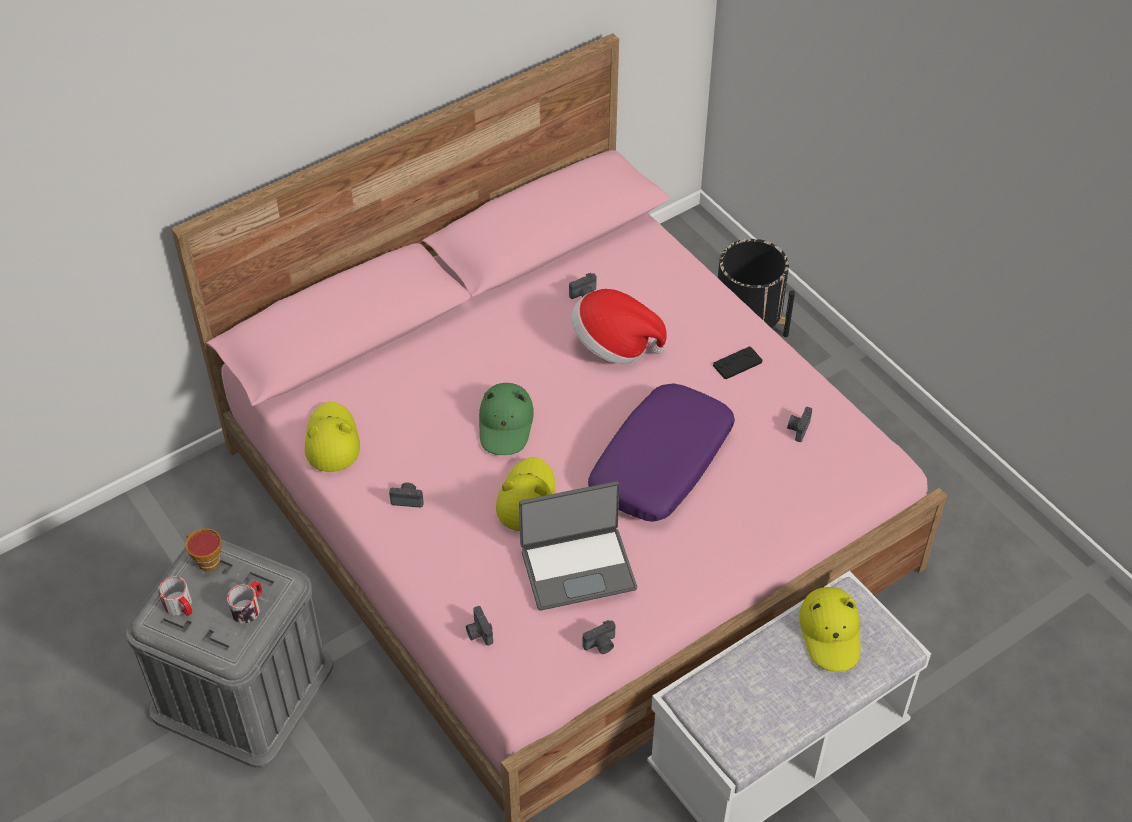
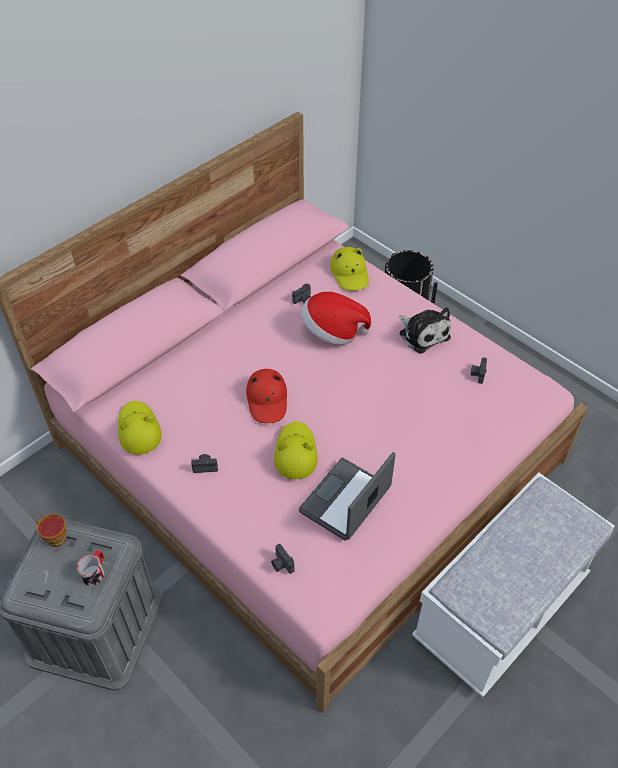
camera: 10 degrees left, 0 degrees up
(180, 607) = (39, 580): mug -> none
(506, 424) = (267, 399): green hat -> red hat
(578, 567) = (346, 501): laptop -> laptop turned 150 degrees clockwise
(601, 645) = (377, 559): camera -> none
(662, 464) = (388, 413): purple pillow -> none
(737, 363) = (422, 334): black game controller -> plush toy
(831, 633) = (541, 522): yellow hat -> yellow hat (350, 273)

